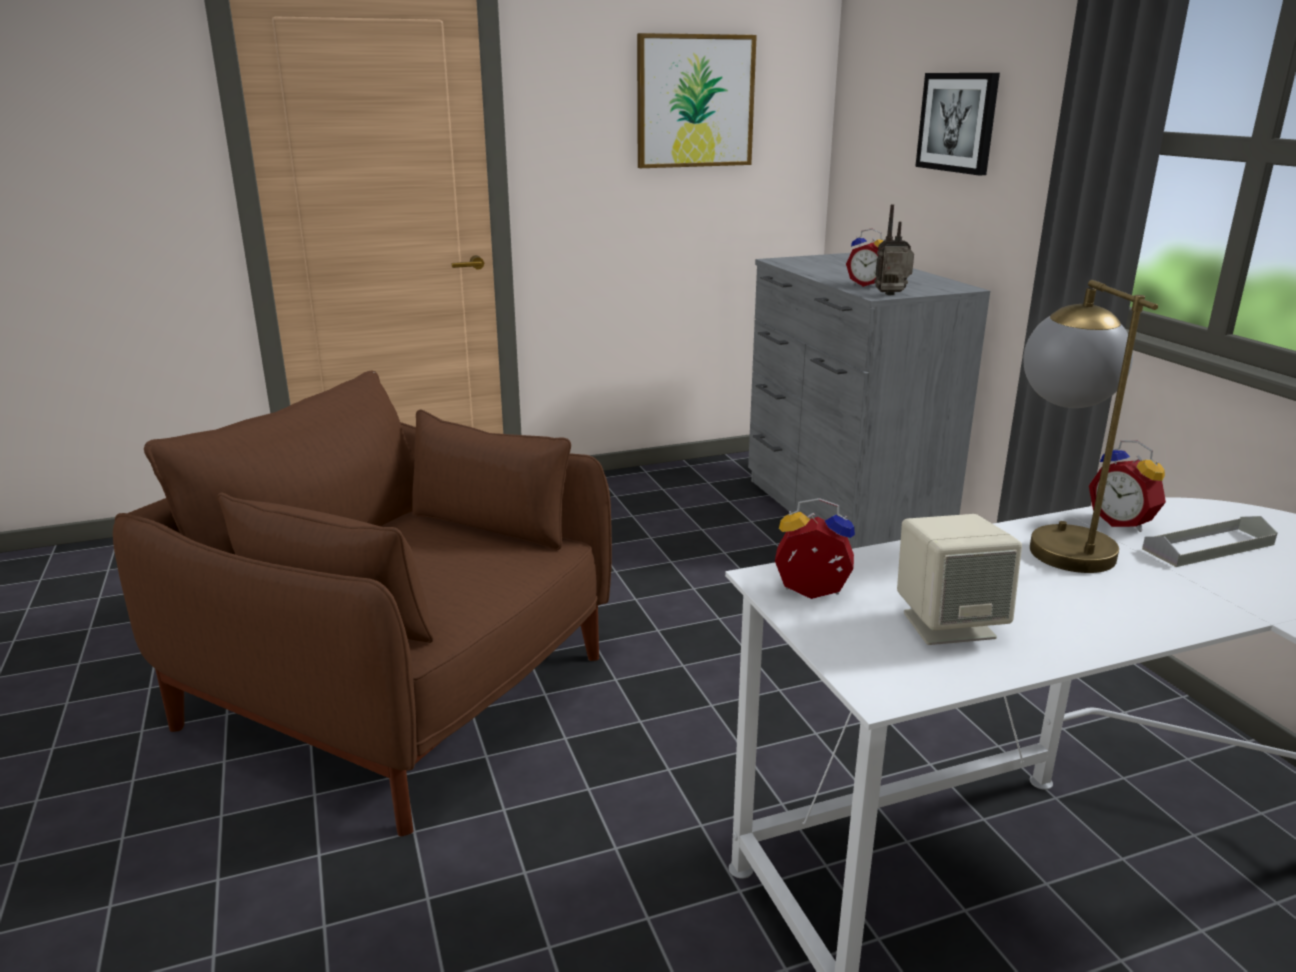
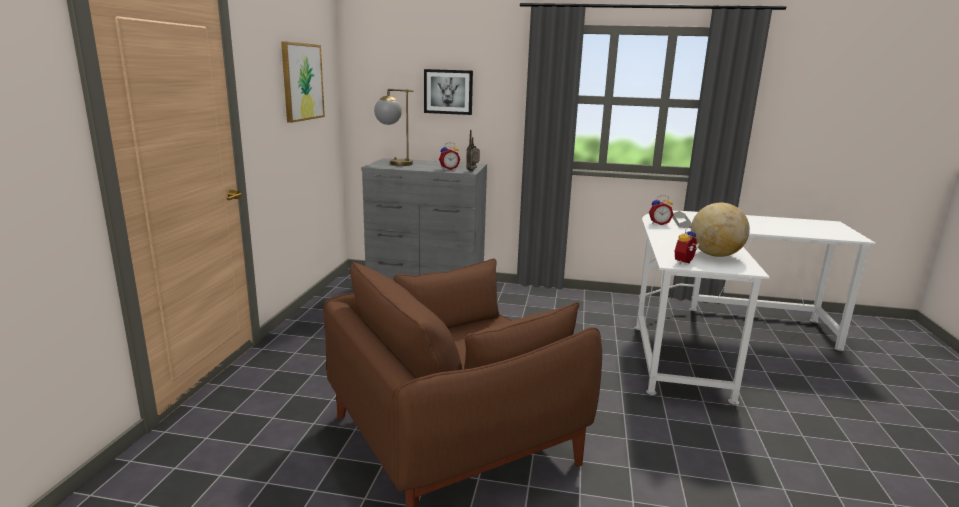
camera: 60 degrees left, 5 degrees down
(948, 624) = (715, 255): beige speaker -> globe
(1056, 540) = (666, 232): table lamp -> table lamp (394, 163)

